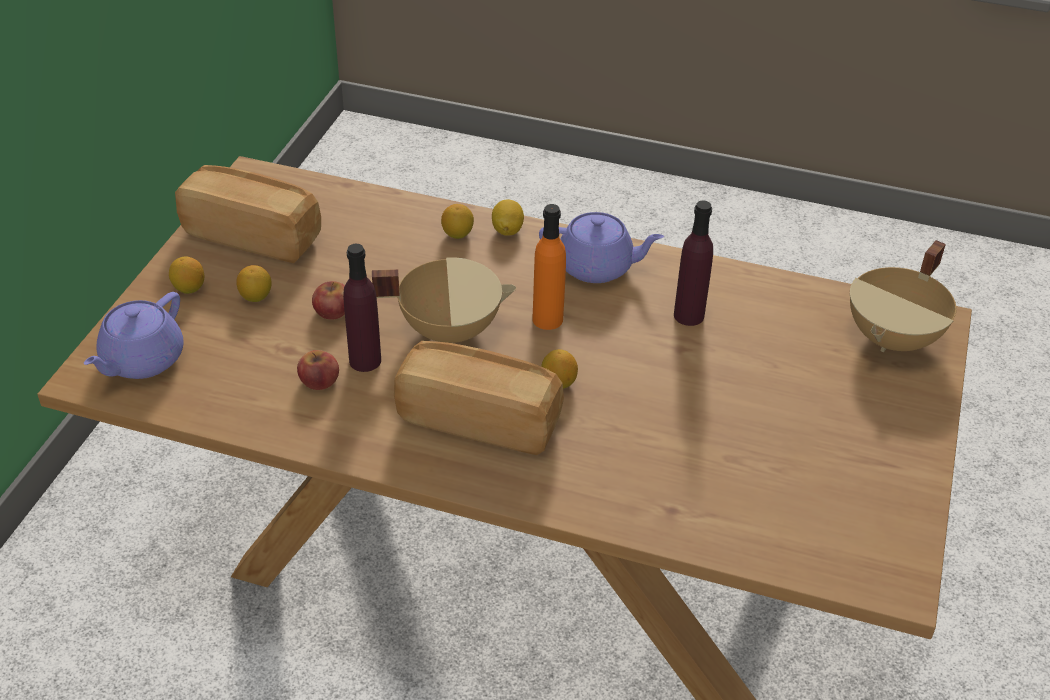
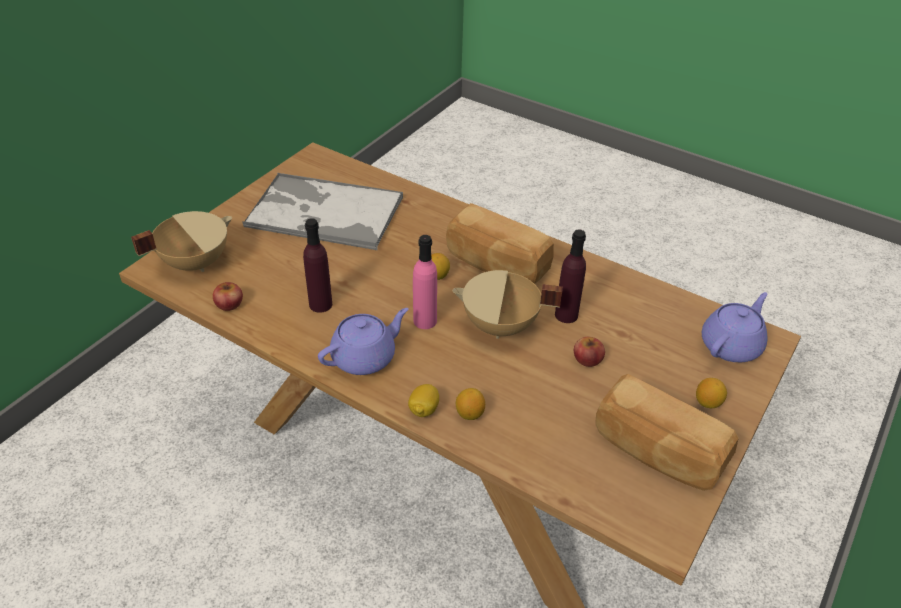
camera: 165 degrees left, 0 degrees up
(256, 297) = (650, 383): lemon -> none
(319, 380) = (599, 307): apple -> apple (229, 304)
(547, 319) = (425, 321): orange bottle -> pink bottle
(597, 267) = (365, 357): purple teapot -> purple teapot turned 120 degrees clockwise
(787, 457) = (323, 212): none -> tray

